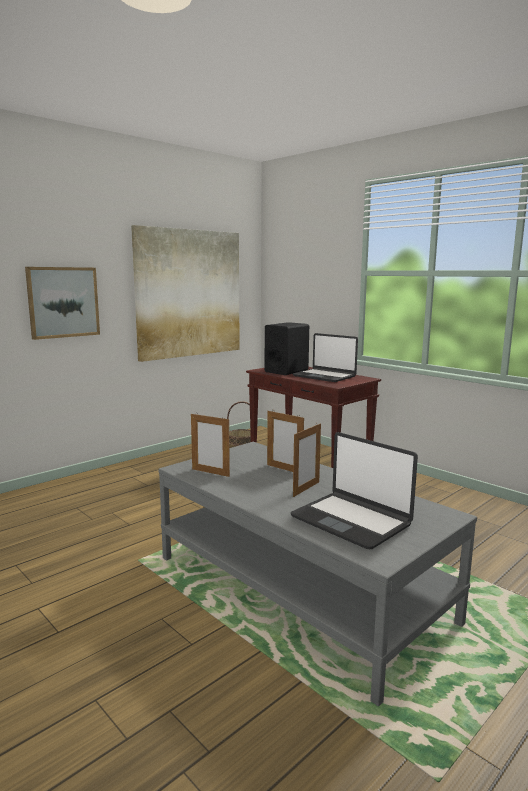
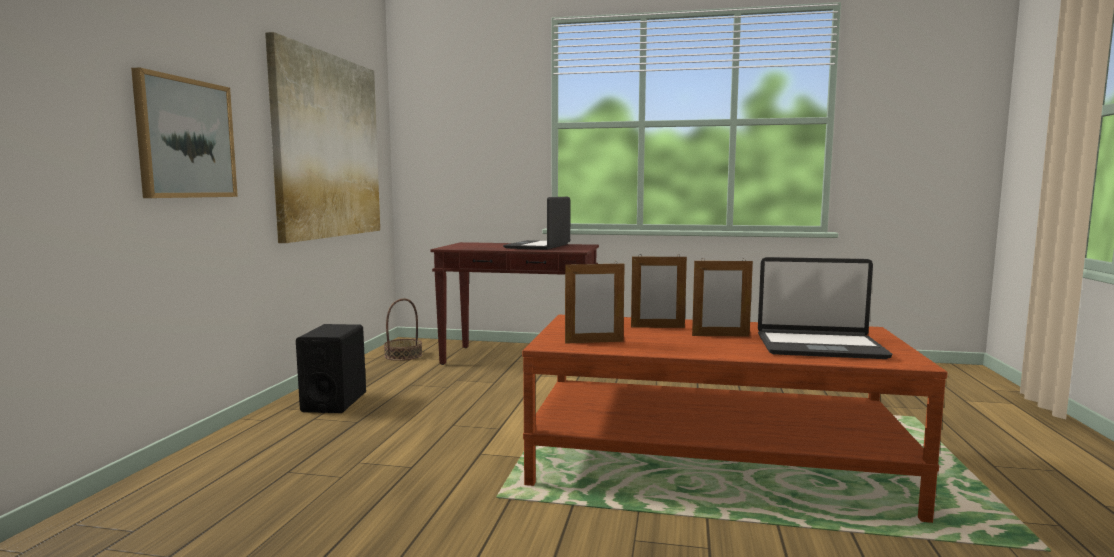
camera: 35 degrees left, 5 degrees down
(286, 371) = (481, 246): black speaker -> black speaker (334, 402)
(299, 588) = (713, 464): grey coffee table -> brown coffee table
(306, 489) = (720, 336): picture frame -> picture frame turned 90 degrees clockwise
(324, 376) = (538, 246): laptop -> laptop turned 105 degrees clockwise

